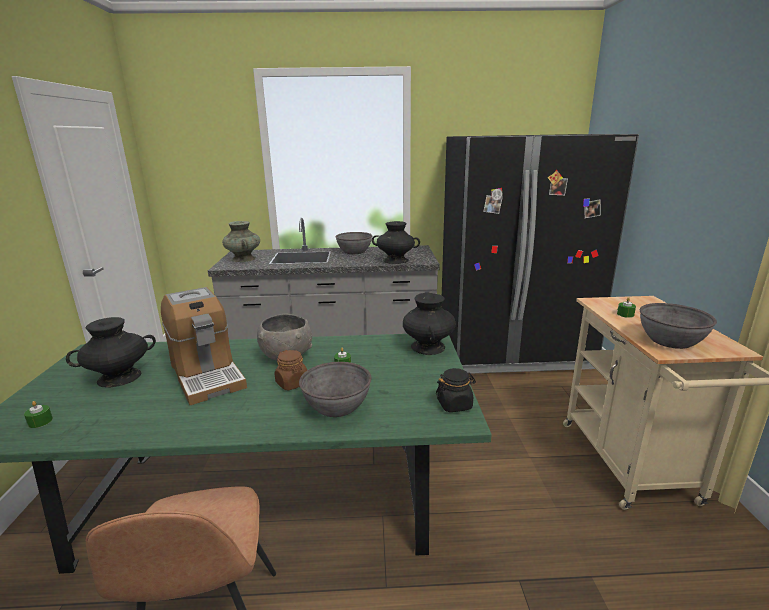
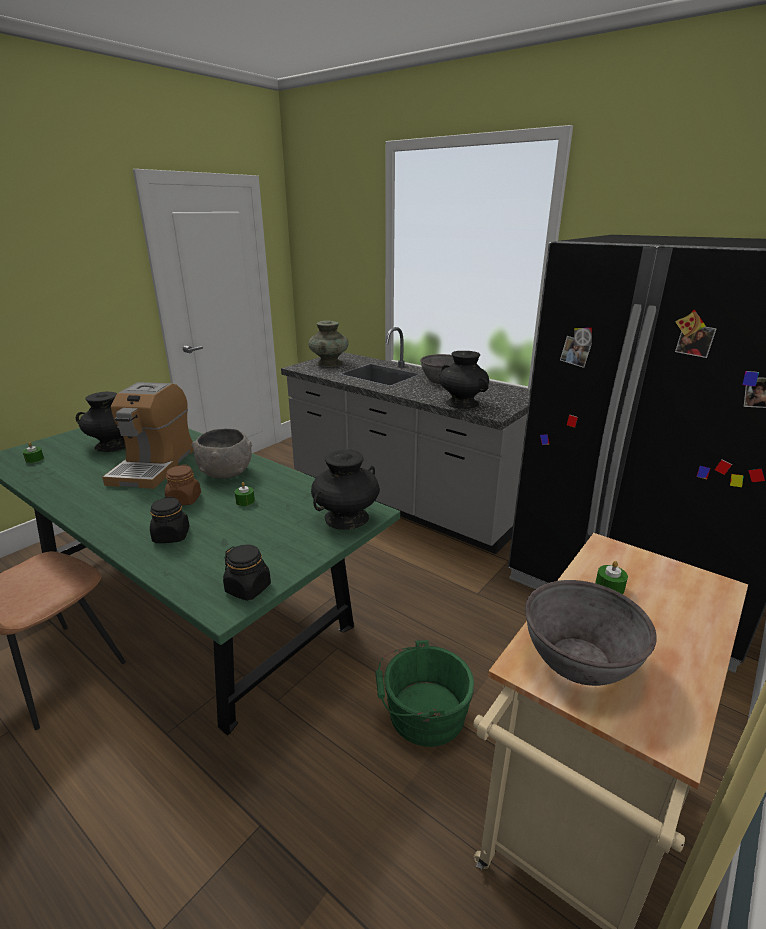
camera: 40 degrees right, 5 degrees up
(336, 406) = (171, 536): grey bowl -> black jar
(511, 464) = (422, 713): none -> green bucket

